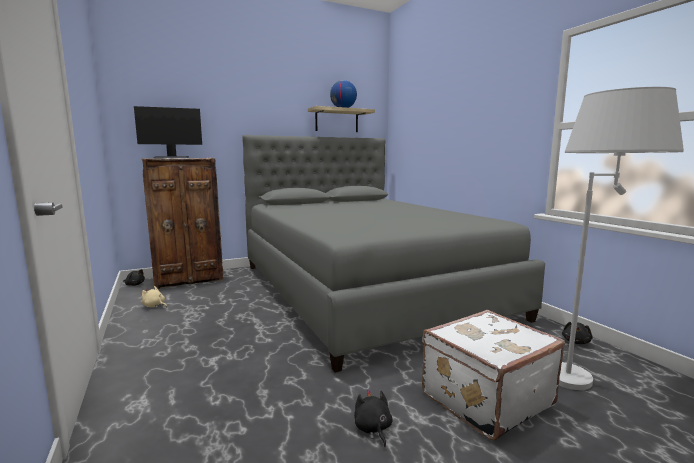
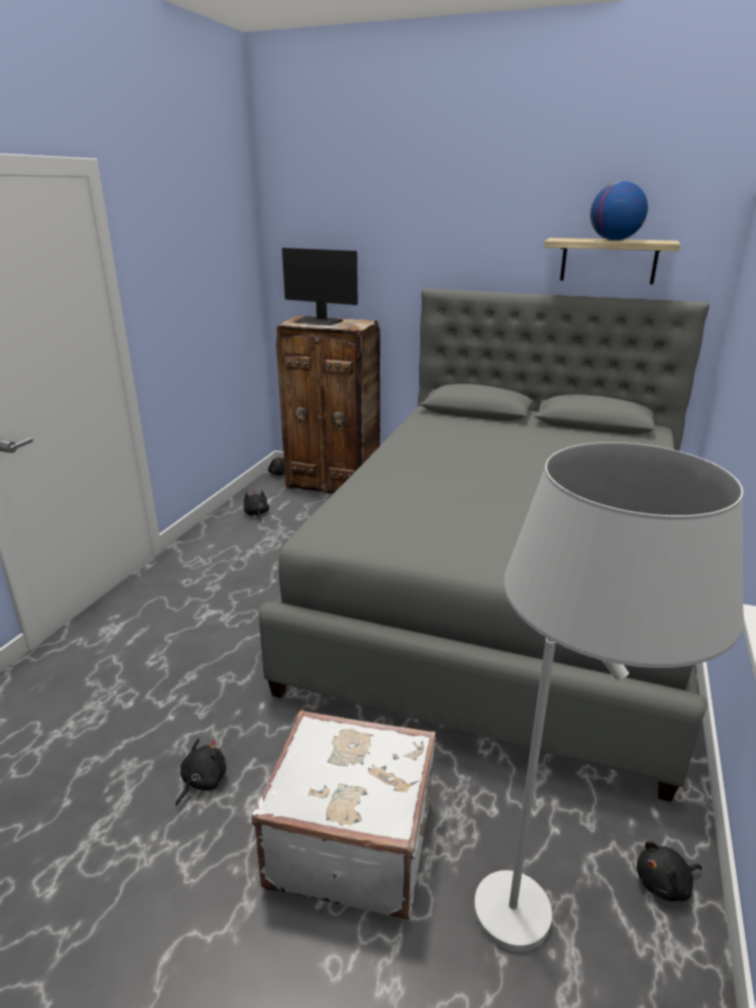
camera: 45 degrees right, 15 degrees up
(154, 306) = (256, 514): beige plush toy -> black plush toy

